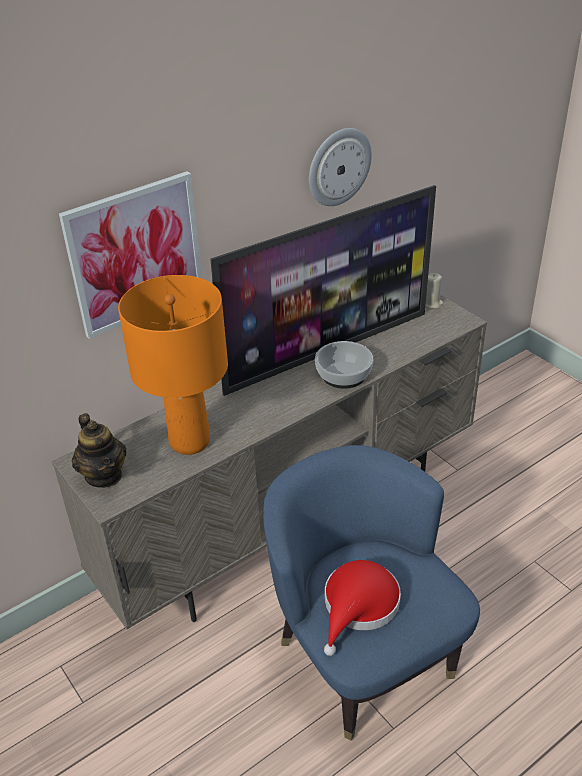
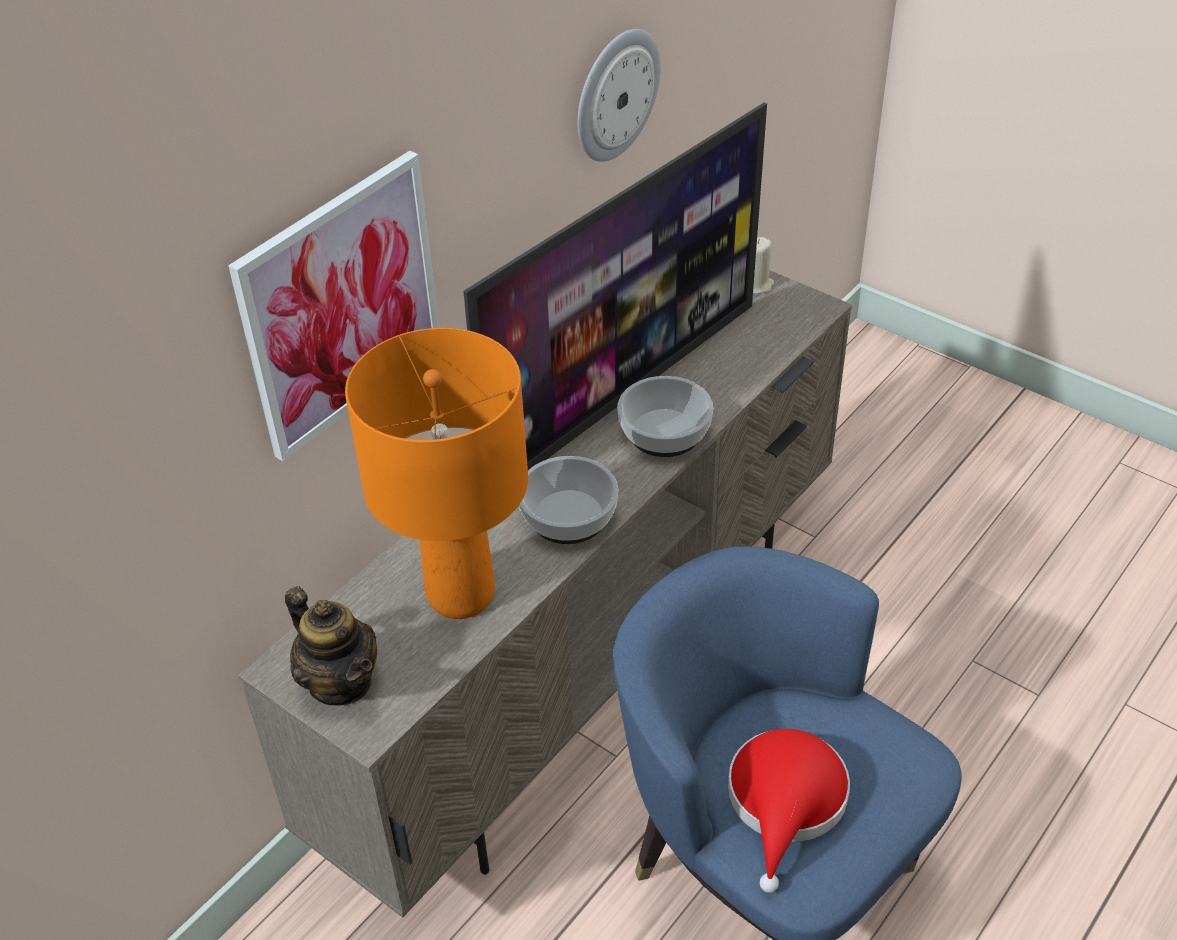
camera: 15 degrees left, 5 degrees up
(268, 410) = (567, 516): none -> bowl

